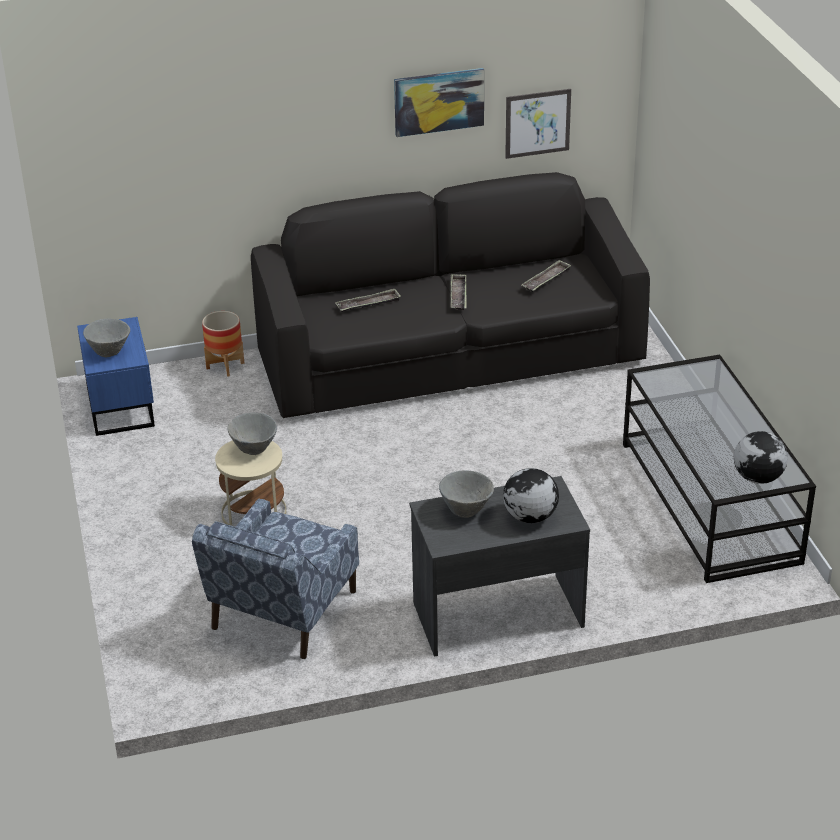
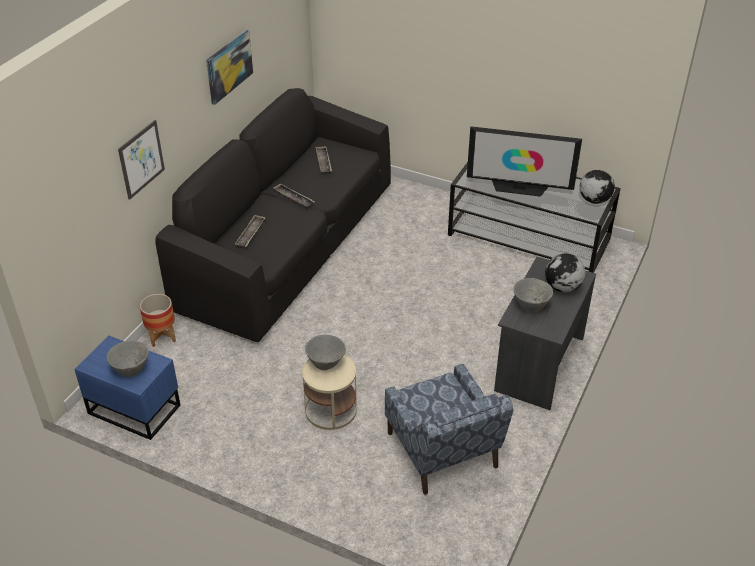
camera: 50 degrees left, 5 degrees up
(537, 123) = (273, 58): picture -> picture (141, 159)
(694, 416) = (519, 188): none -> television

